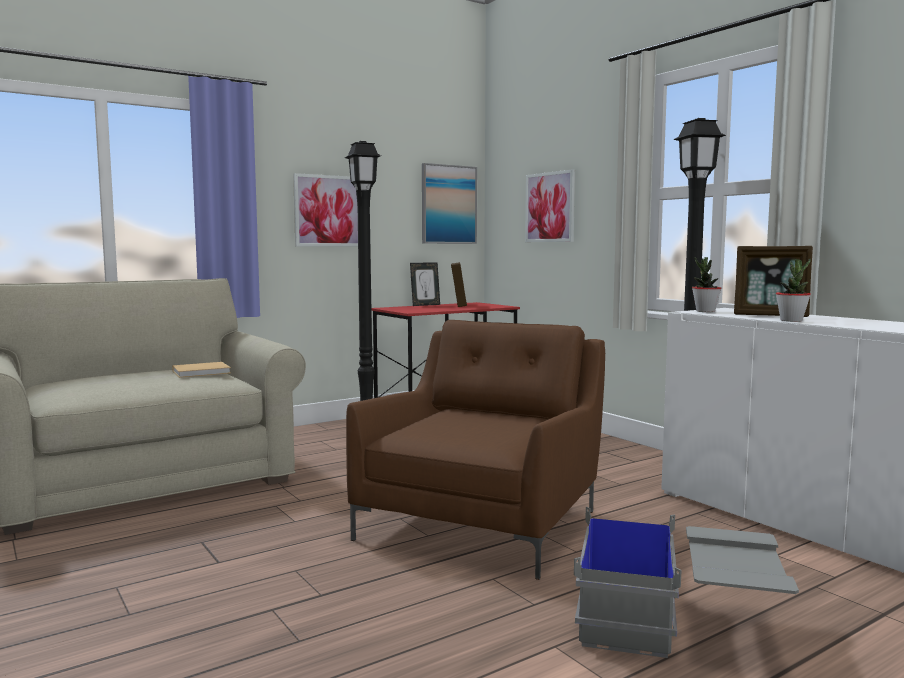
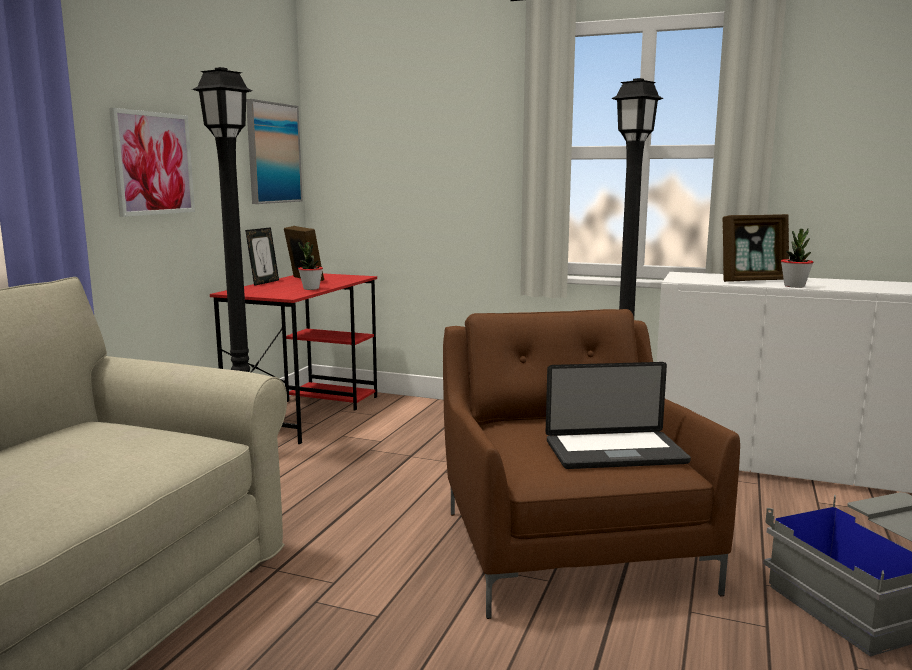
camera: 35 degrees left, 5 degrees up
(203, 372) = (129, 433): beige book -> none
(480, 435) = (615, 452): none -> laptop
(550, 207) = (413, 160): picture -> none
(705, 311) = (685, 279): potted plant -> potted plant (311, 288)

